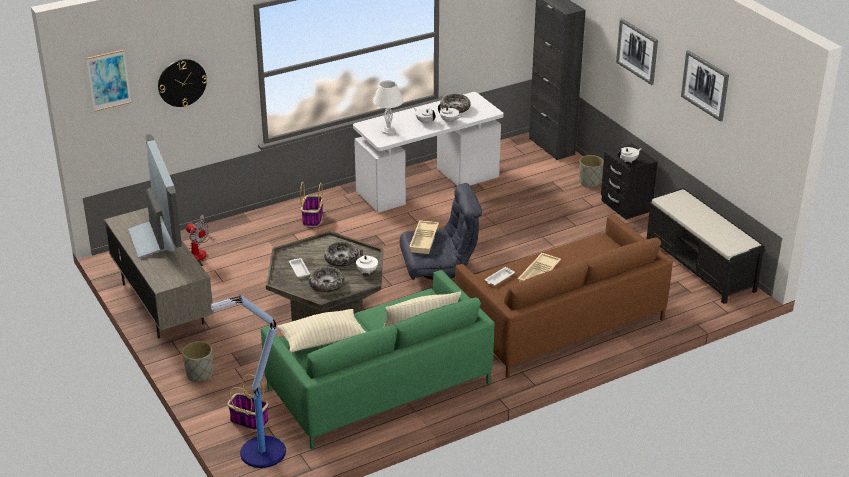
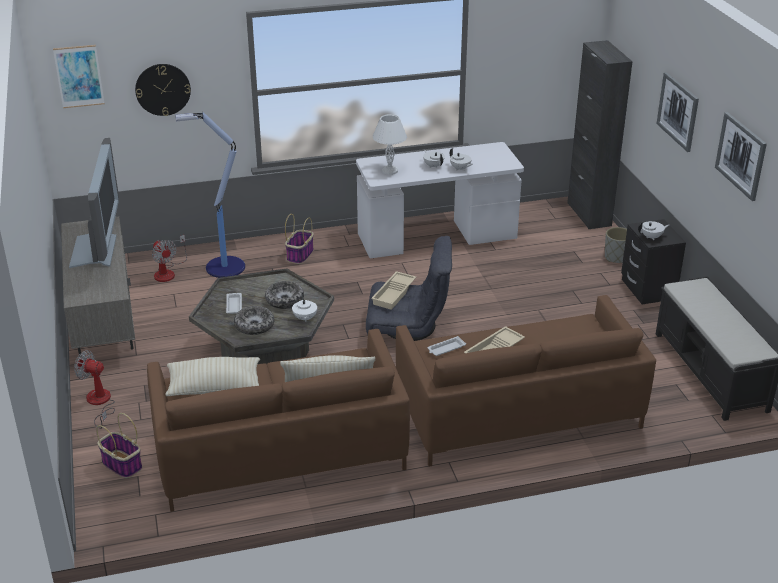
camera: 15 degrees right, 0 degrees up
(200, 374) = (99, 403): grey planter -> fan
(261, 453) = (115, 505): floor lamp -> floor lamp (223, 267)
(378, 386) = (280, 450): green sofa -> brown sofa
(455, 108) = (473, 156): bowl -> none

